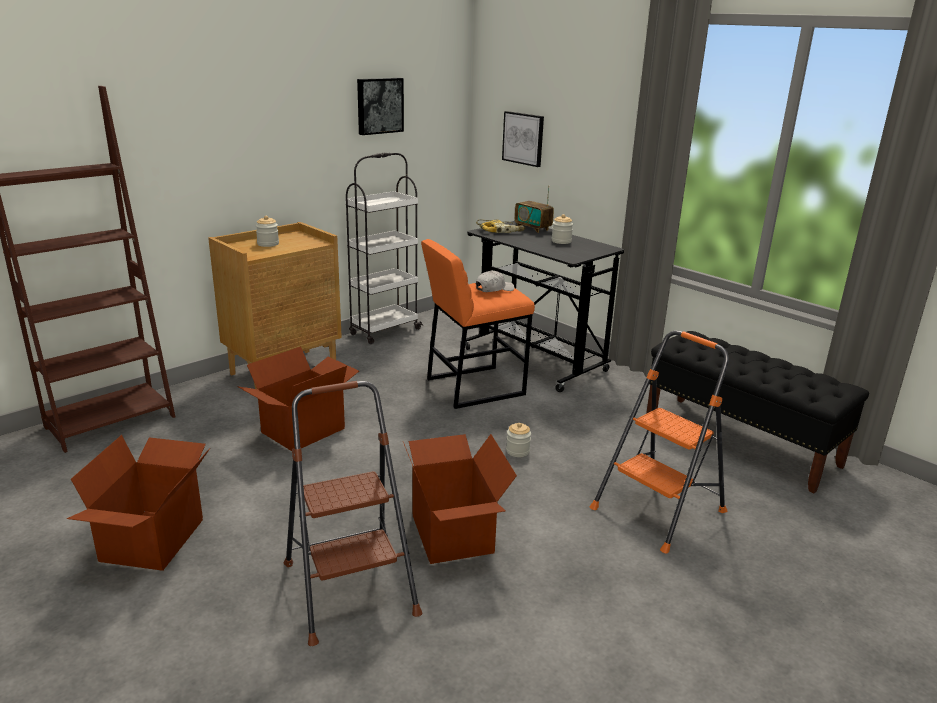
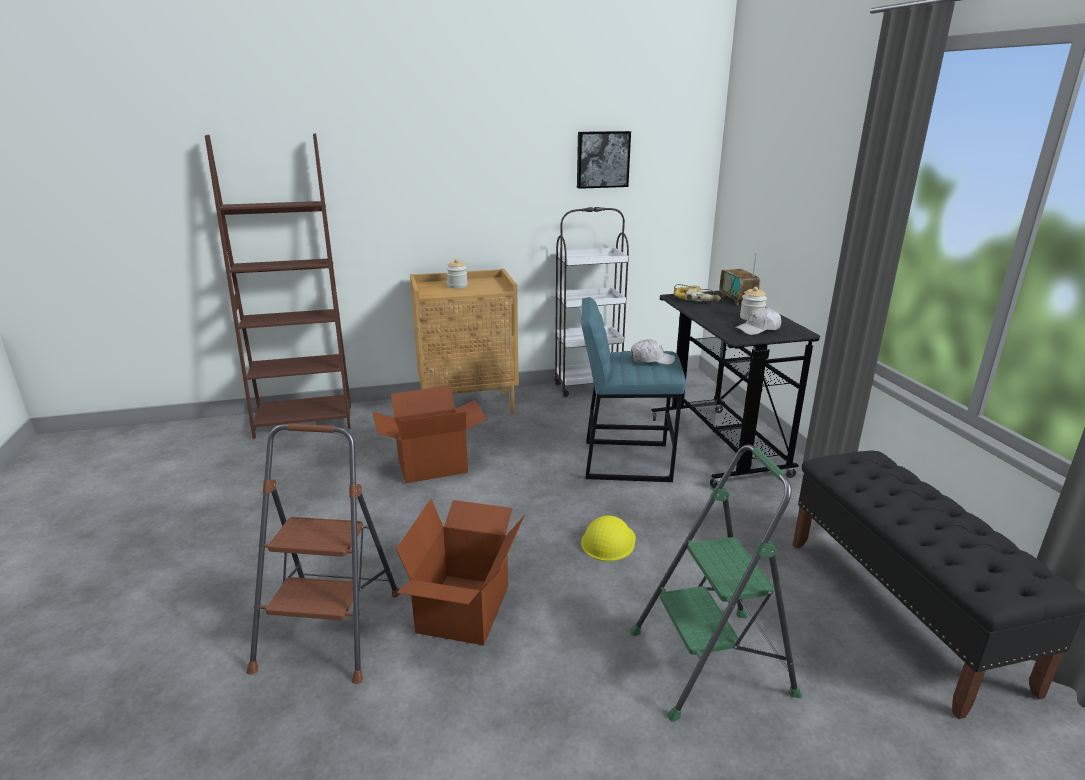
camera: 30 degrees right, 0 degrees up
(154, 540) = (237, 530): cardboard box -> none
(473, 387) = (624, 461): orange stool -> blue stool
(517, 451) = (608, 541): jar -> yellow hard hat
(523, 138) = (757, 199): picture -> none
(577, 250) = (758, 329): none -> white cap
(661, 507) = (716, 661): orange step ladder -> green step ladder

